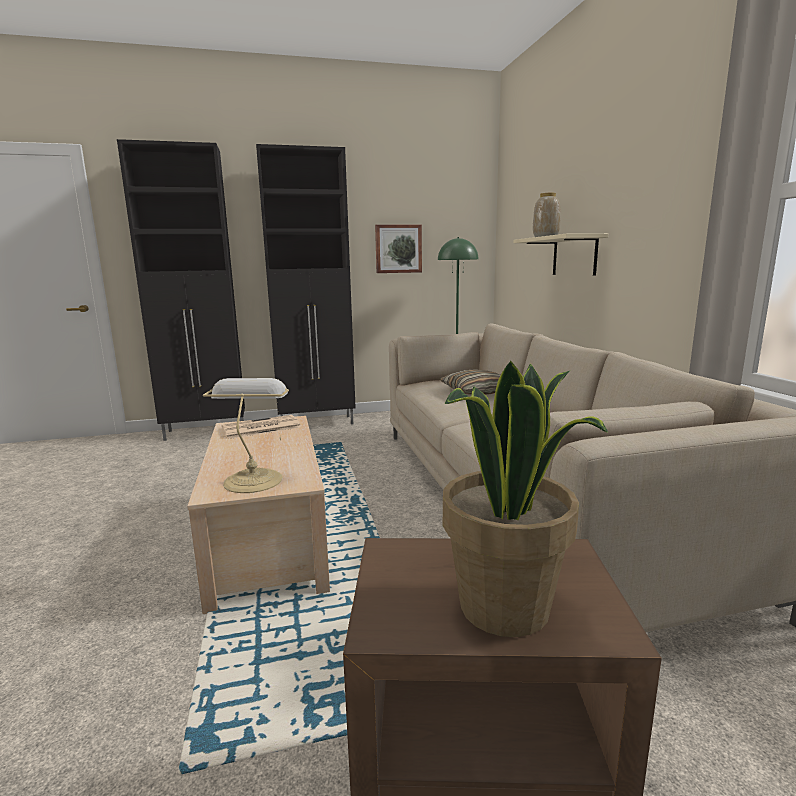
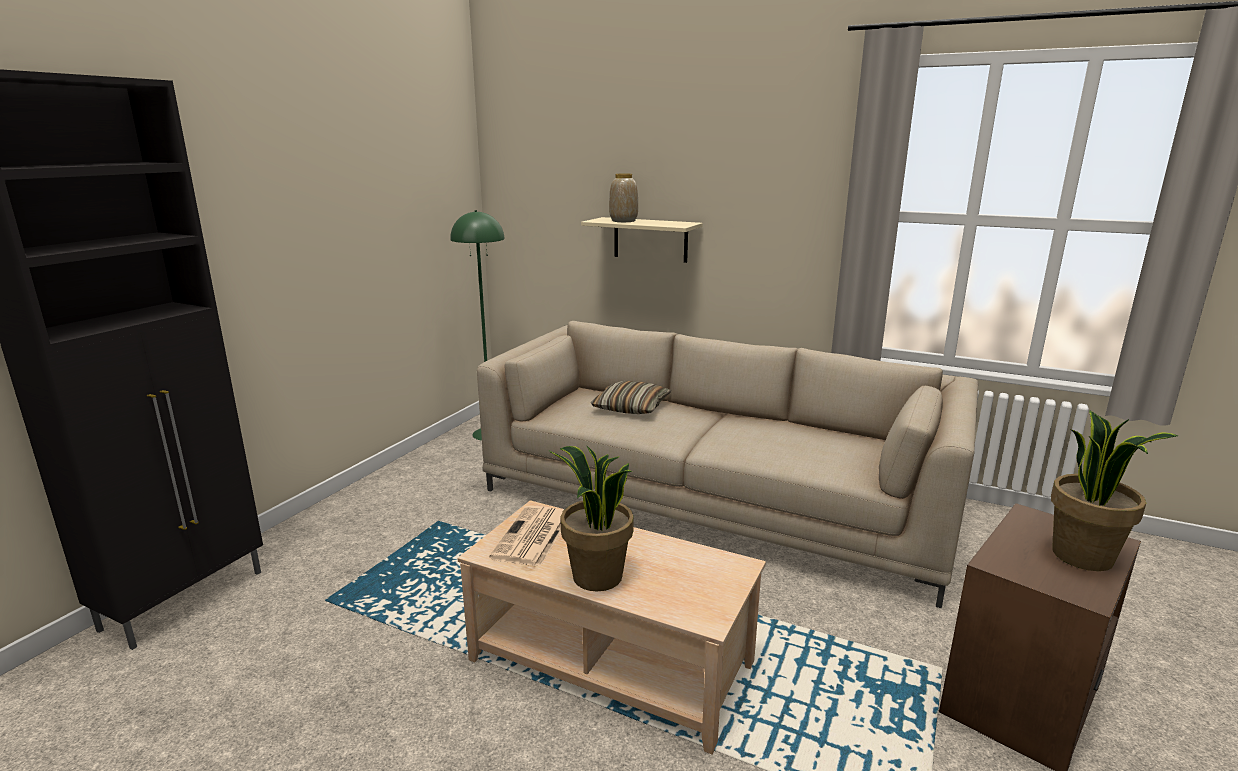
camera: 50 degrees left, 5 degrees up
(232, 453) = (596, 577): none -> potted plant
(254, 479) = (697, 586): table lamp -> none
(318, 423) = (345, 509): black cabinet -> none
(398, 249) = (391, 228): picture -> none

